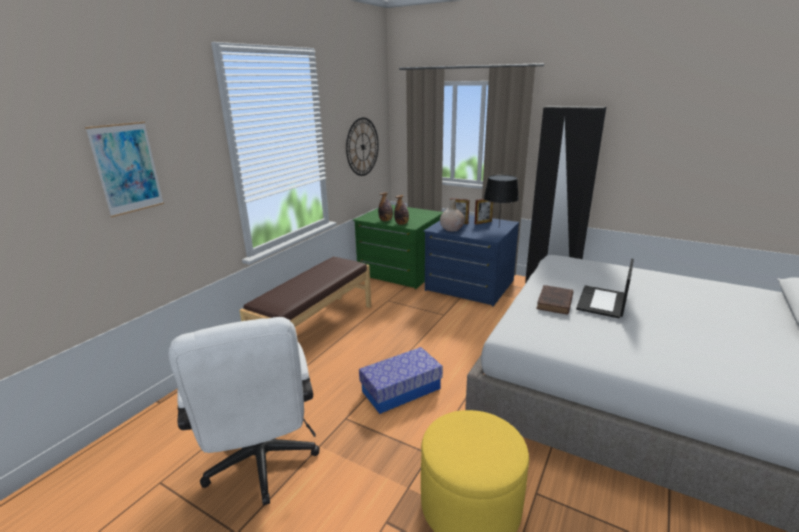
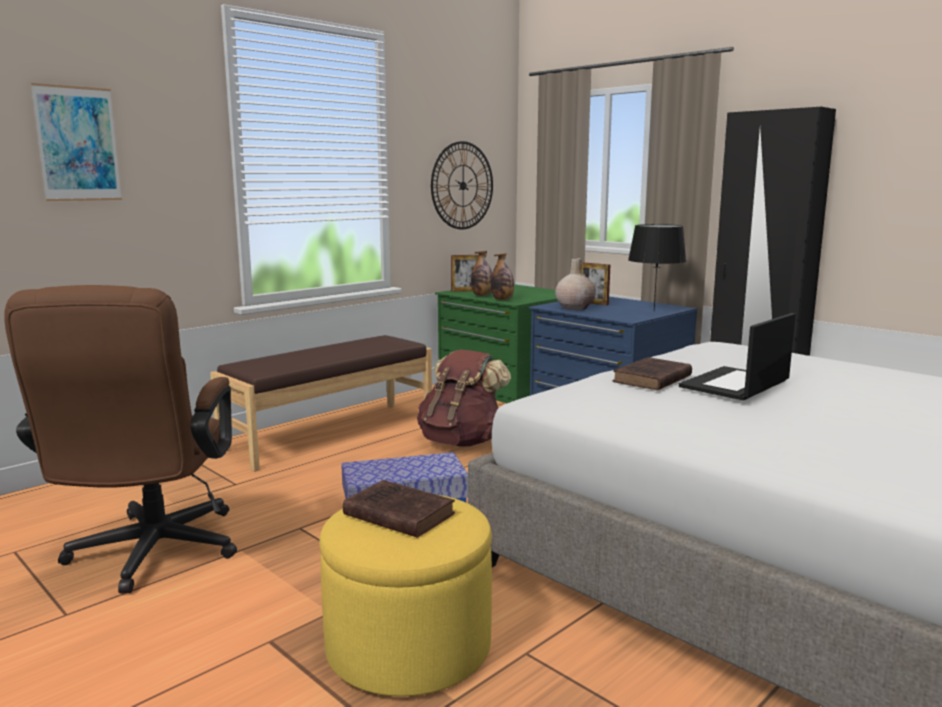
camera: 15 degrees right, 10 degrees down
(262, 465) = (150, 556): white office chair -> brown office chair
(400, 324) = (461, 442): none -> brown backpack
(464, 437) = (396, 514): none -> brown book
(483, 222) = (634, 305): picture frame -> picture frame (465, 291)

